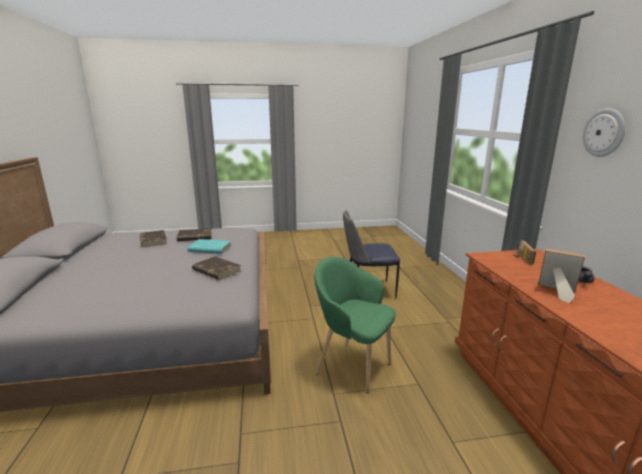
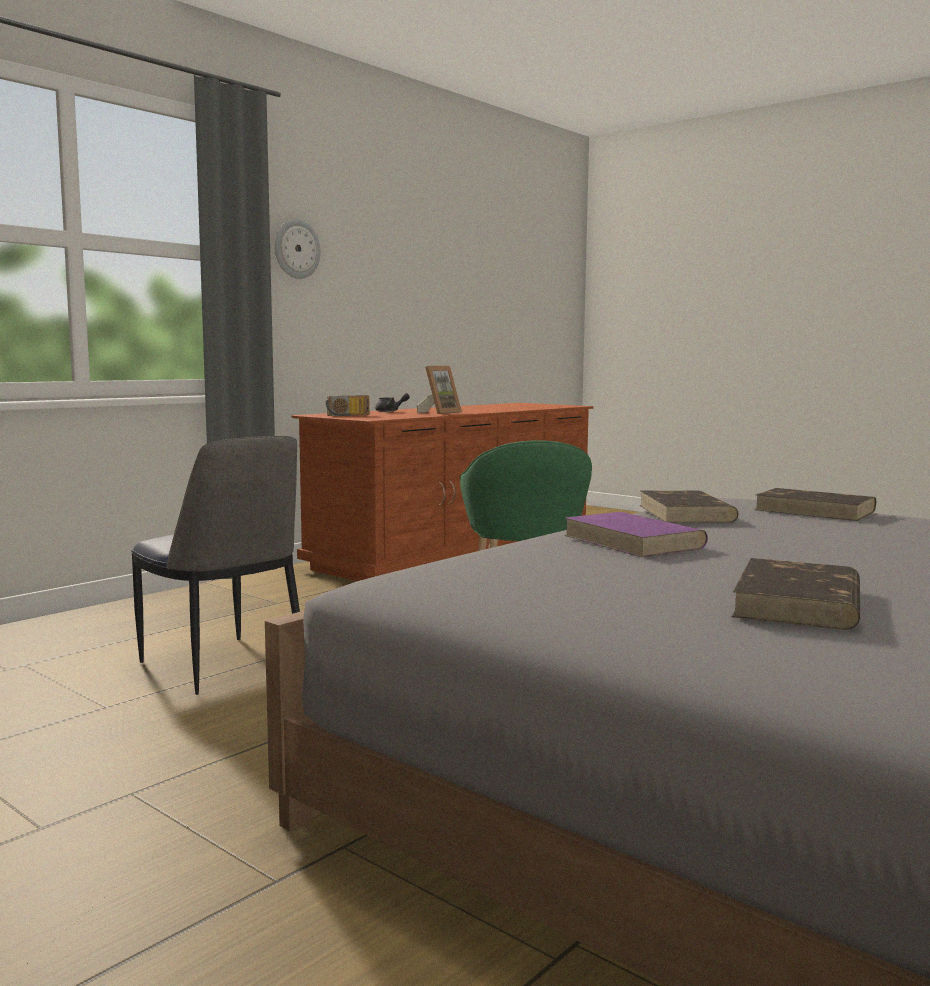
camera: 130 degrees left, 10 degrees down
(194, 237) = (622, 577): brown book -> brown book (816, 510)
(209, 249) = (634, 542): turquoise book -> purple book
(556, 292) = (439, 412): picture frame -> picture frame turned 135 degrees counterclockwise

